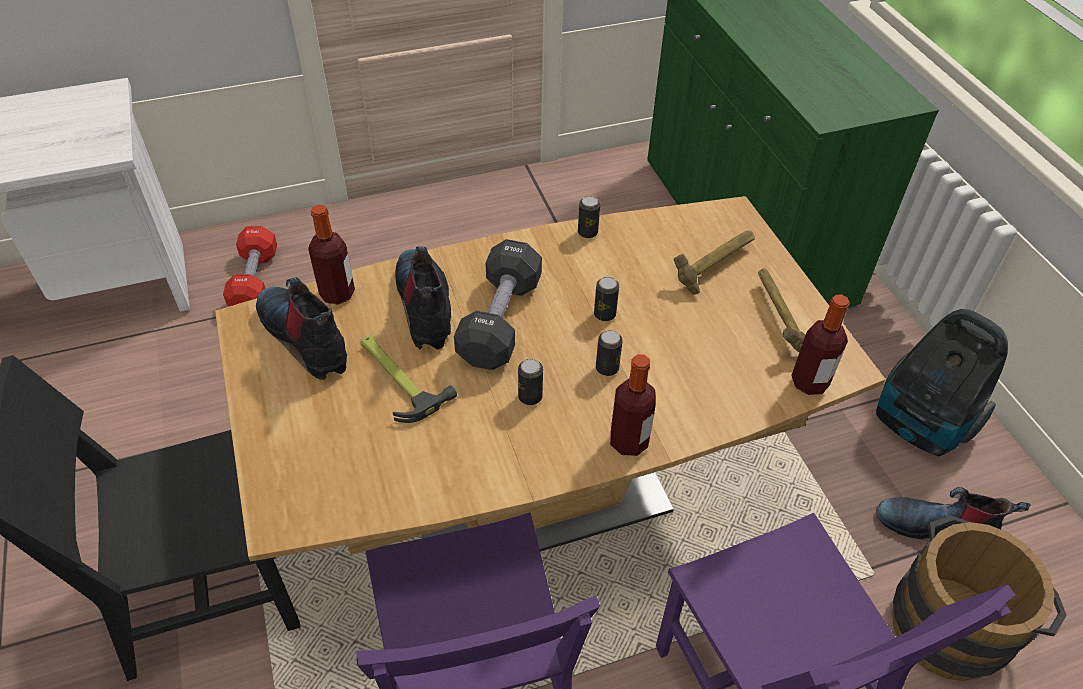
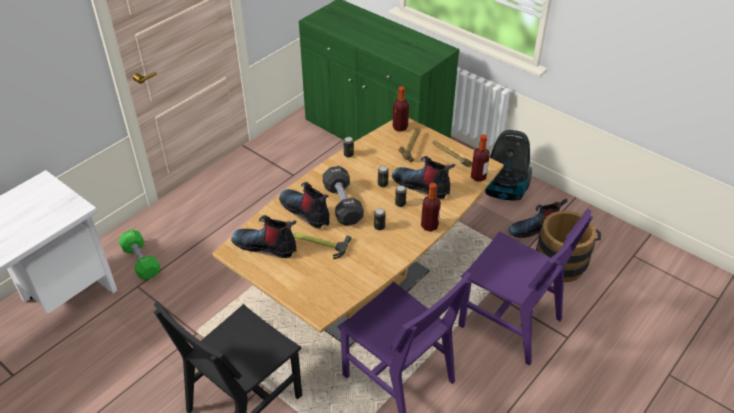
camera: 30 degrees left, 5 degrees down
(255, 281) = (141, 261): red dumbbell -> green dumbbell
(337, 294) = (262, 223): bottle -> bottle (400, 127)
(678, 351) = (422, 186): none -> boot

